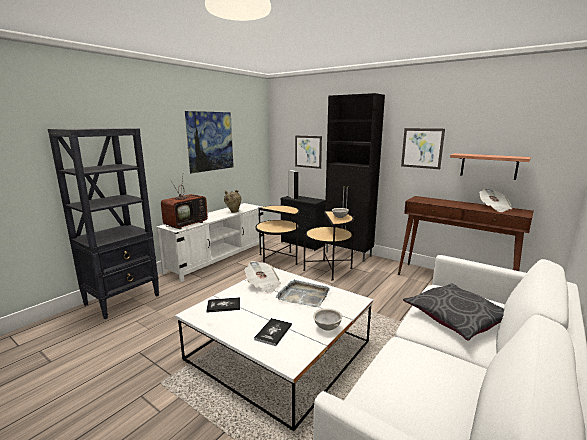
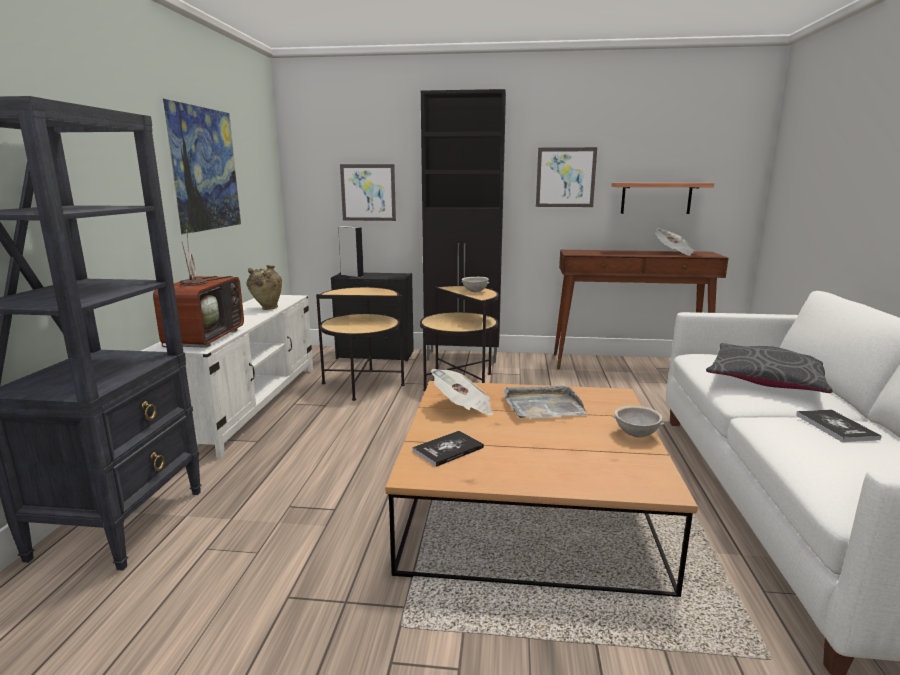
camera: 30 degrees left, 0 degrees up
(273, 332) = (580, 461): book -> book (836, 427)
(279, 350) = (528, 506): white coffee table -> brown coffee table

